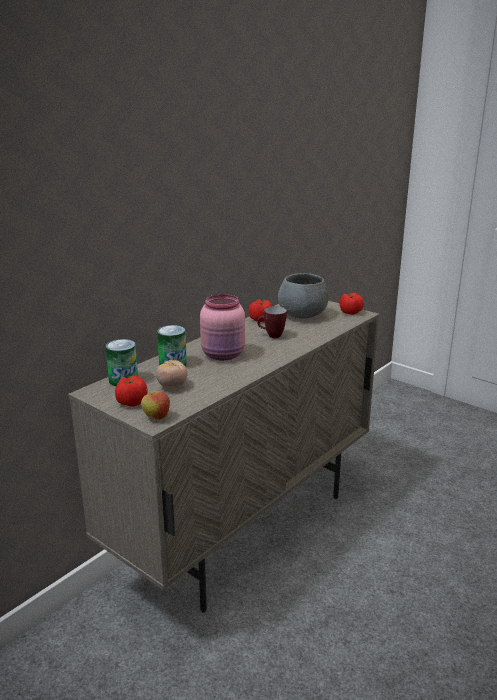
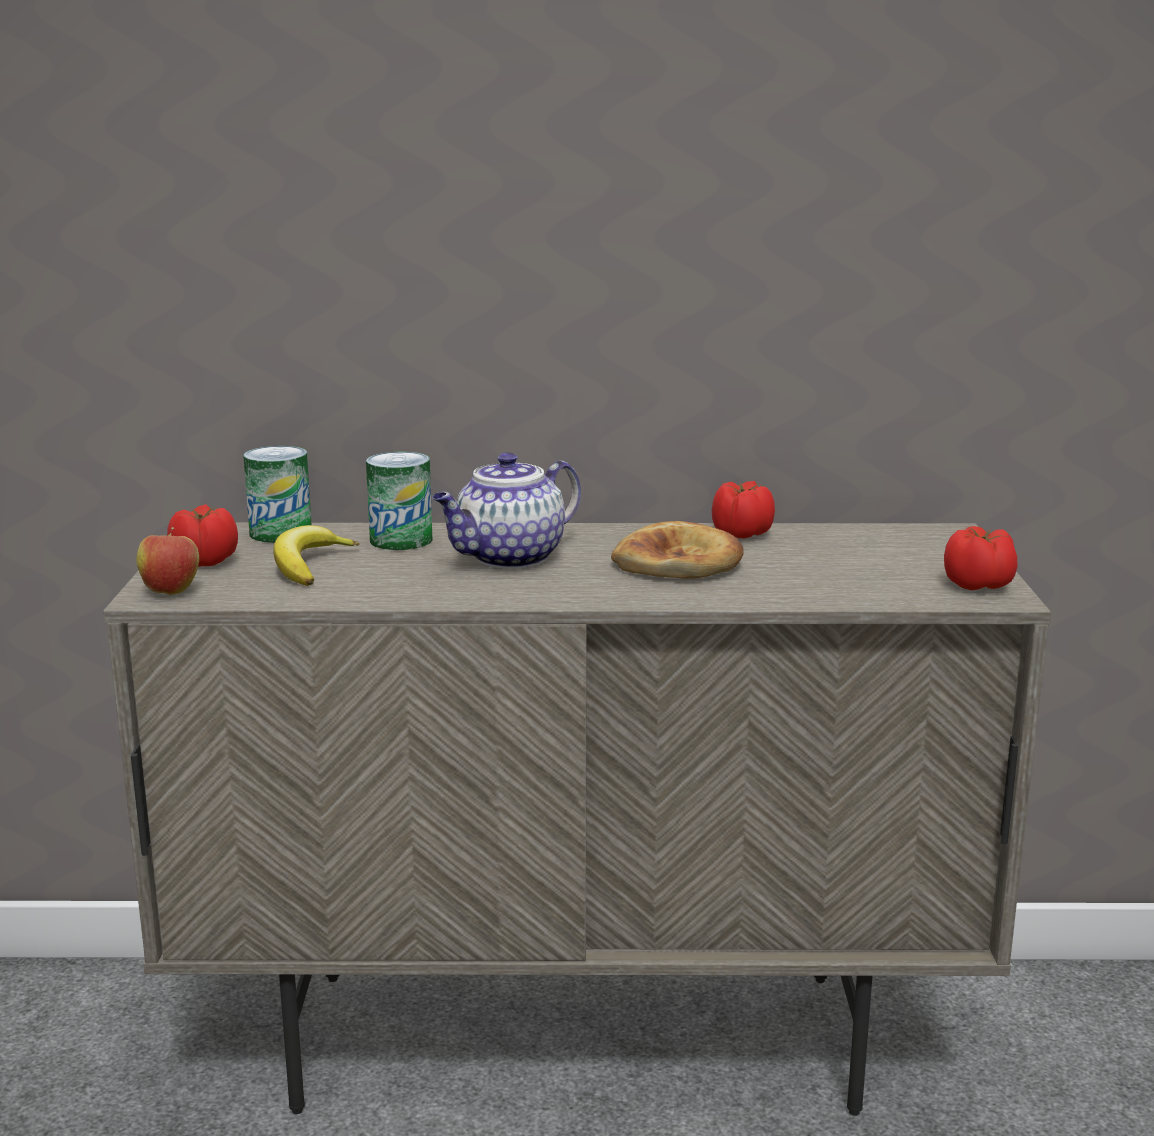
camera: 50 degrees right, 5 degrees down
(172, 386) = (309, 566): tomato -> banana
(224, 355) = (509, 558): pink jar -> teapot
(271, 336) = (679, 562): mug -> bread
(303, 315) = (851, 555): grey bowl -> none

